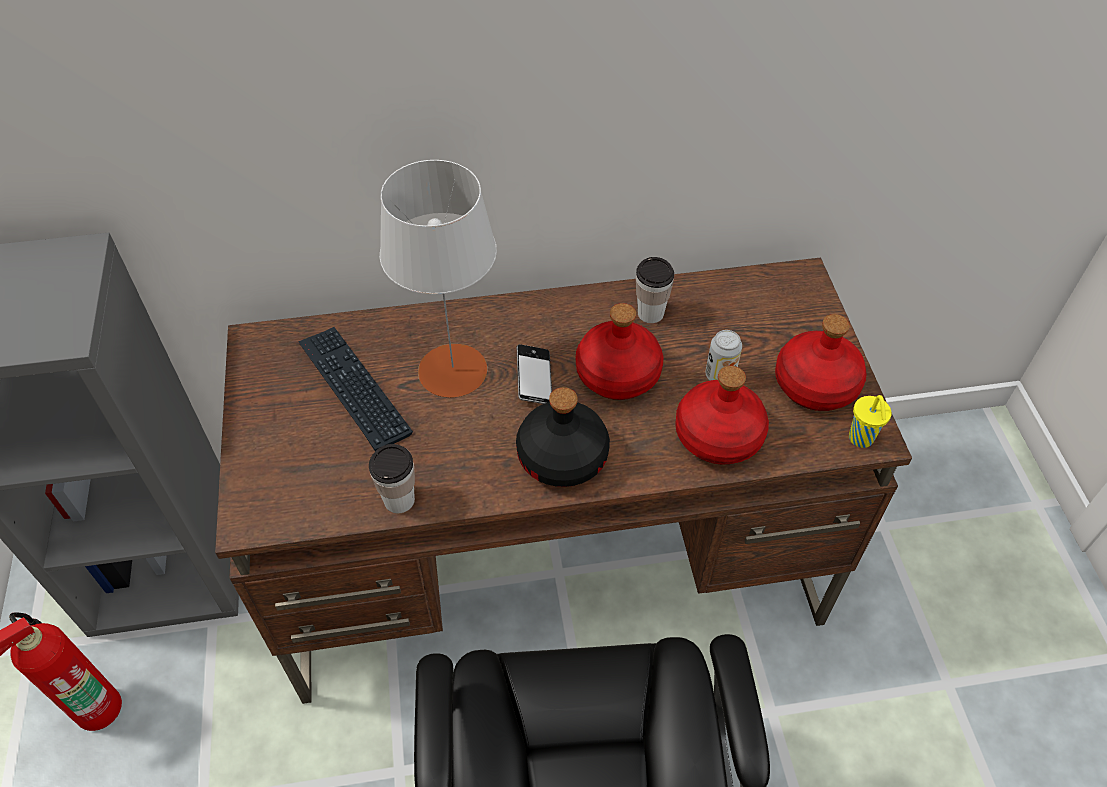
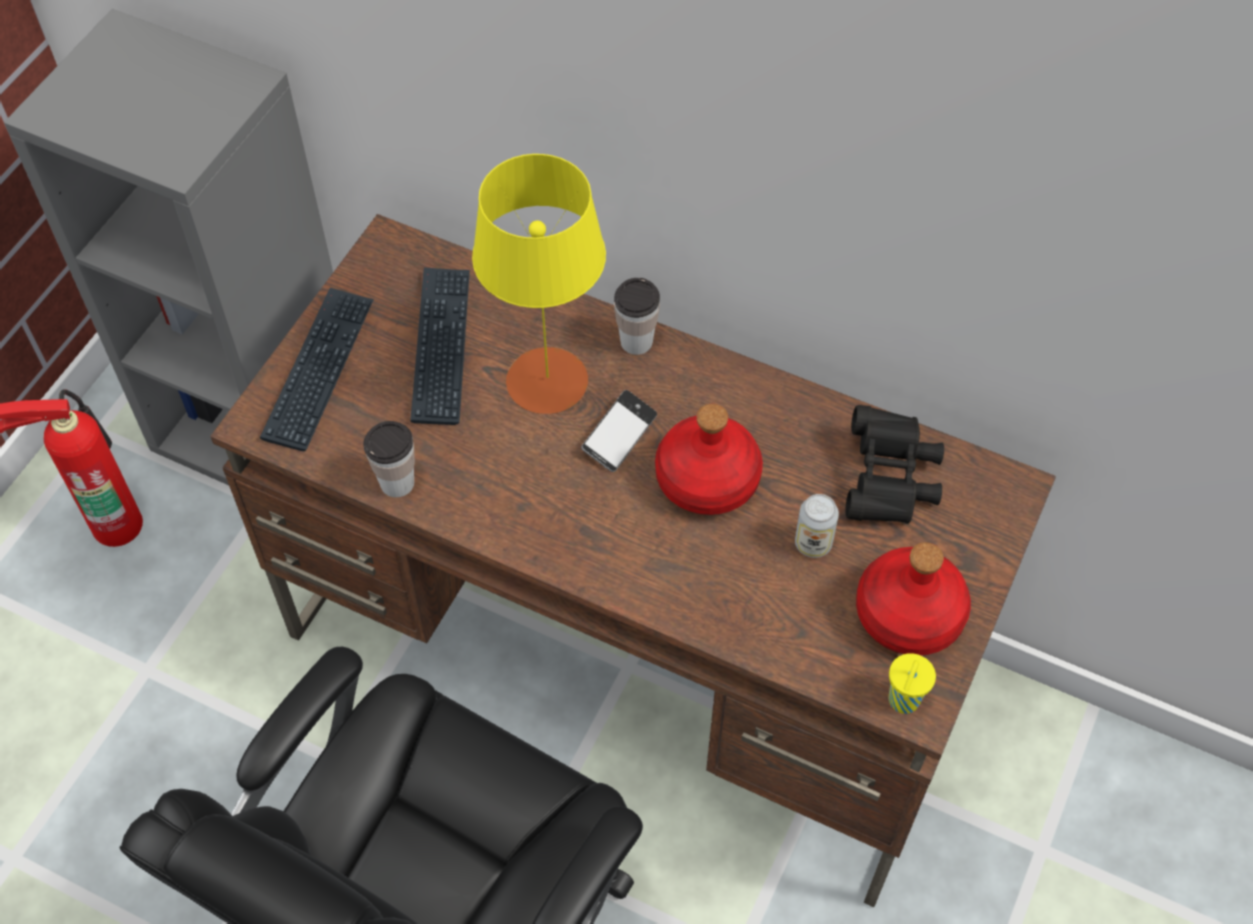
camera: 35 degrees right, 5 degrees up
(270, 454) = (319, 370): none -> keyboard
(453, 370) = (547, 381): grey table lamp -> yellow table lamp
(563, 456) = (581, 532): black bottle -> none
(650, 313) = (800, 432): cup -> cup (636, 341)
(718, 435) = (754, 604): red bottle -> none
(730, 312) = (889, 481): none -> black binoculars

